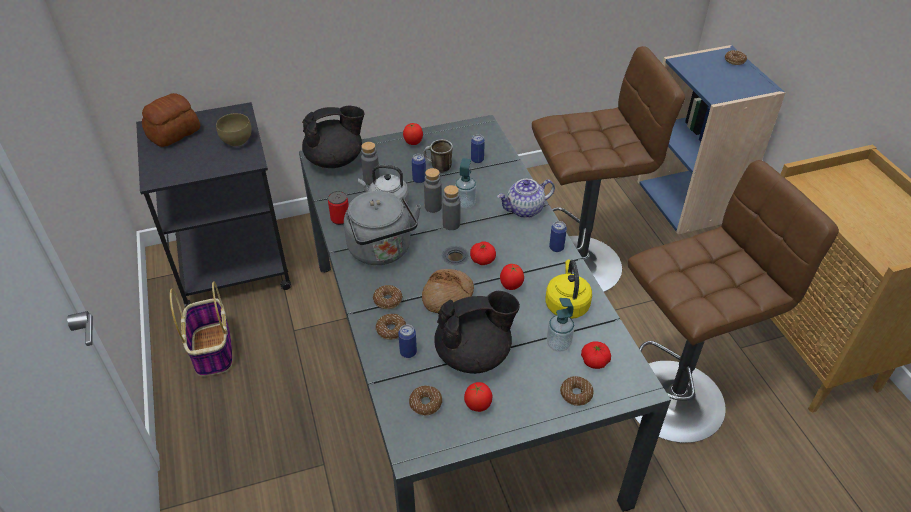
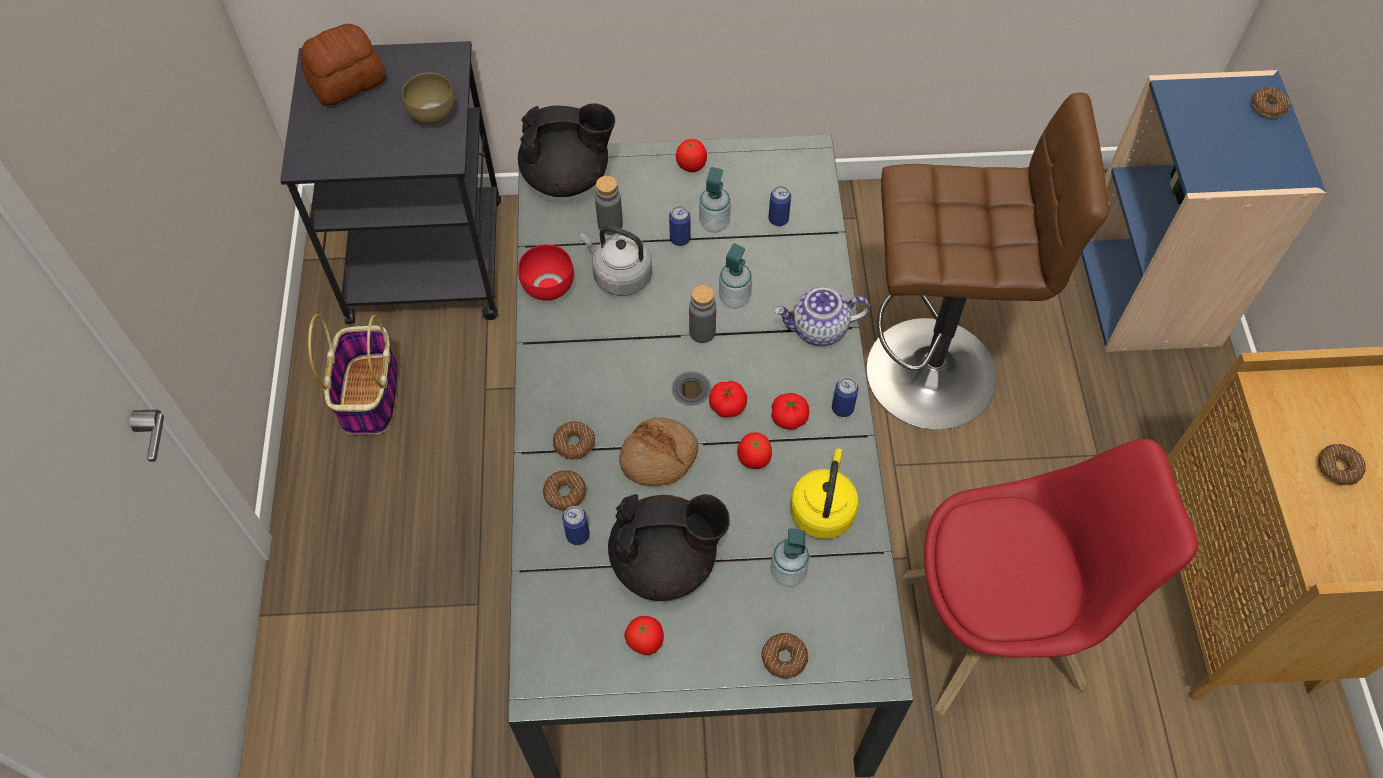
camera: 15 degrees right, 15 degrees up
(340, 219) = (546, 287): can -> red bowl
(382, 251) = (589, 357): grey kettle -> none
(425, 403) = (577, 621): donut -> donut (1337, 468)
(433, 207) = (685, 294): grey bottle -> none
(438, 168) = (714, 223): mug -> soap dispenser
(594, 361) = (828, 613): tomato -> tomato (789, 418)
(676, 401) = (994, 632): brown stool -> red chair

